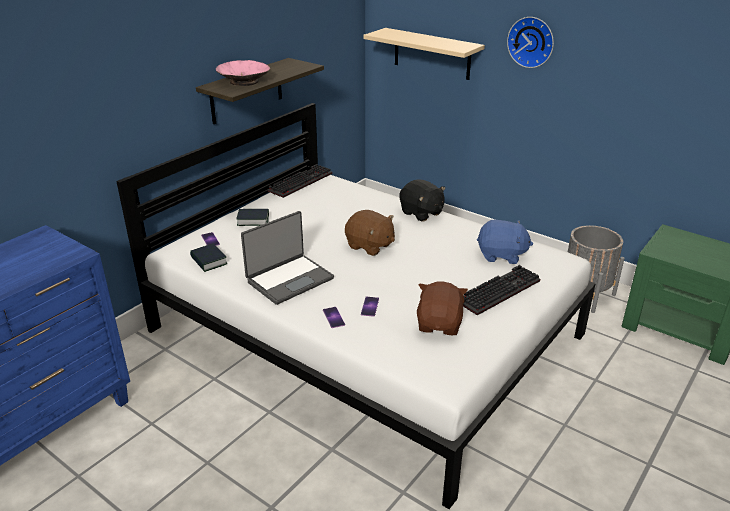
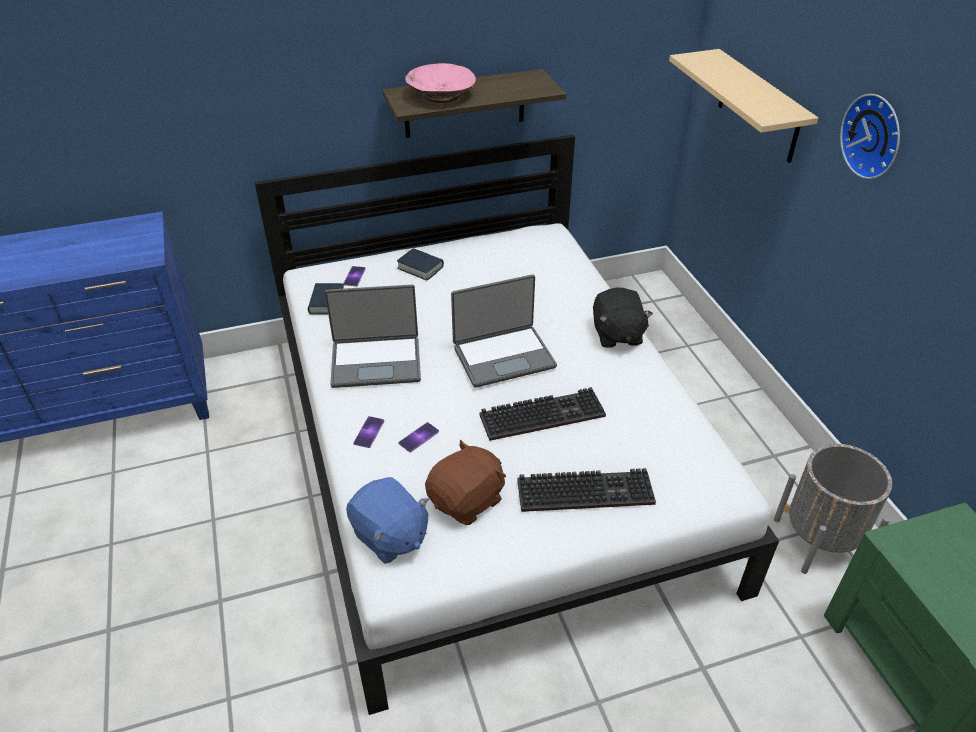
camera: 35 degrees right, 10 degrees up
(300, 182) = (522, 233): keyboard -> keyboard (543, 414)
(370, 246) = (503, 356): brown plush toy -> laptop
(501, 255) = (650, 442): blue plush toy -> blue plush toy (390, 536)

